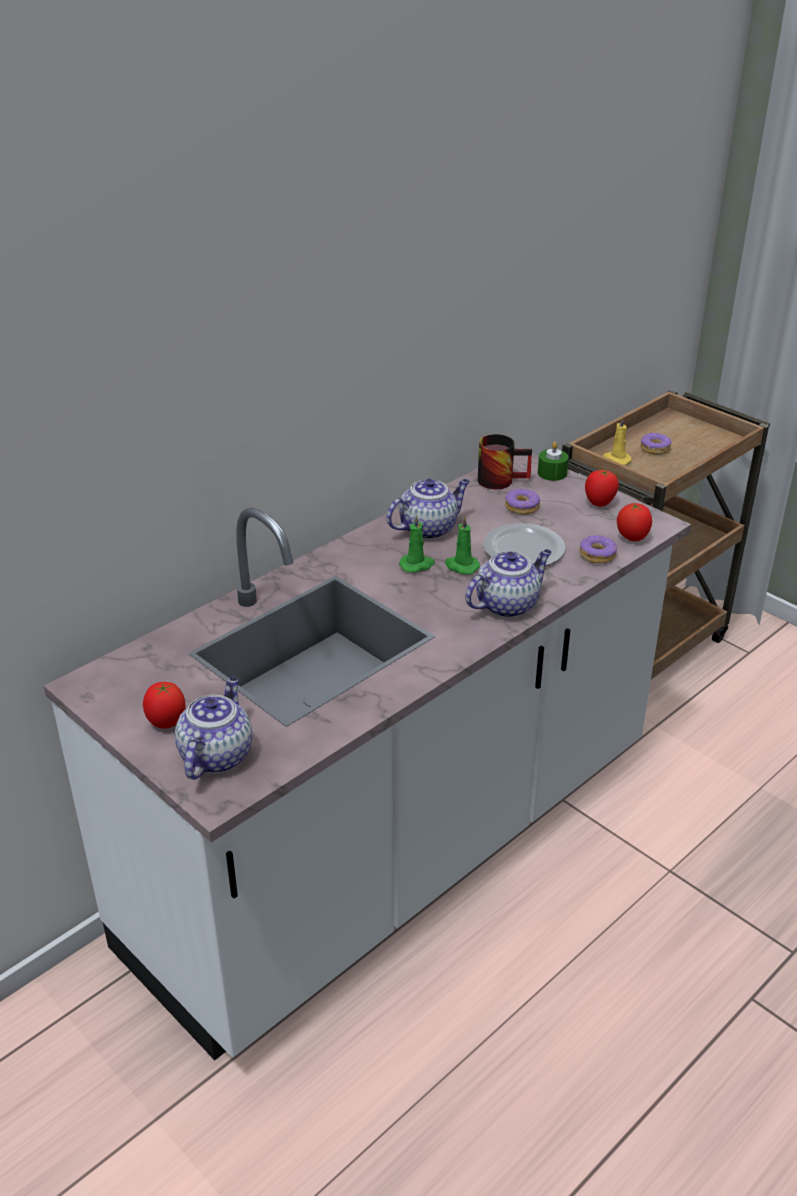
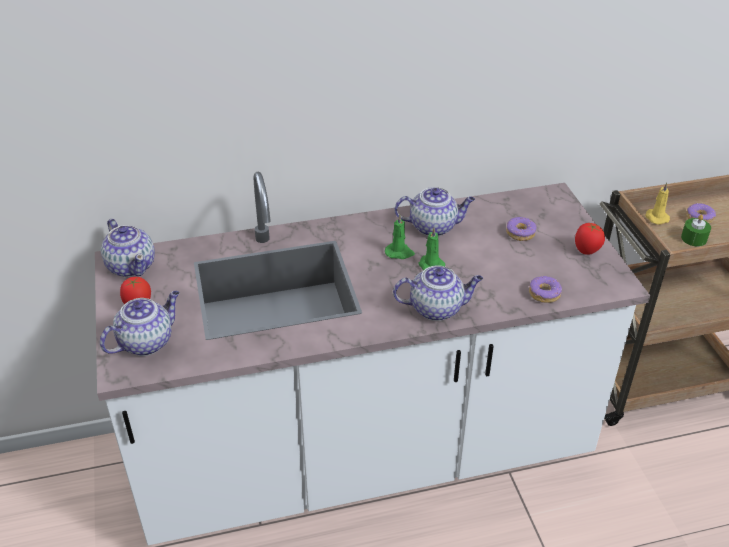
camera: 30 degrees right, 5 degrees up
(111, 684) = (131, 266): none -> teapot
(501, 479) = (525, 204): mug -> none
(523, 548) = (490, 267): plate -> none
(552, 473) = (571, 213): green candle -> green candle (693, 238)
(632, 538) = (587, 290): tomato -> none

